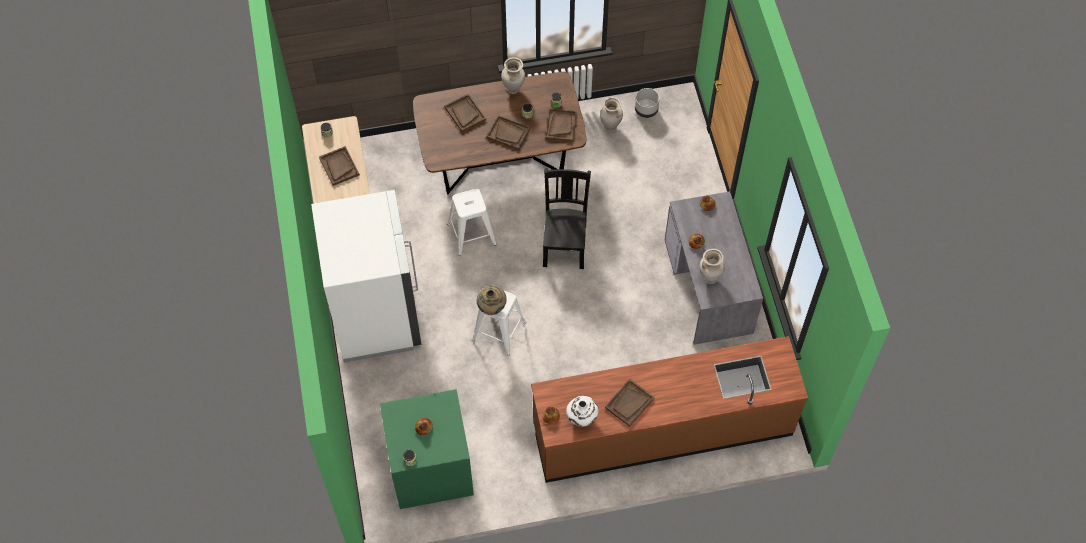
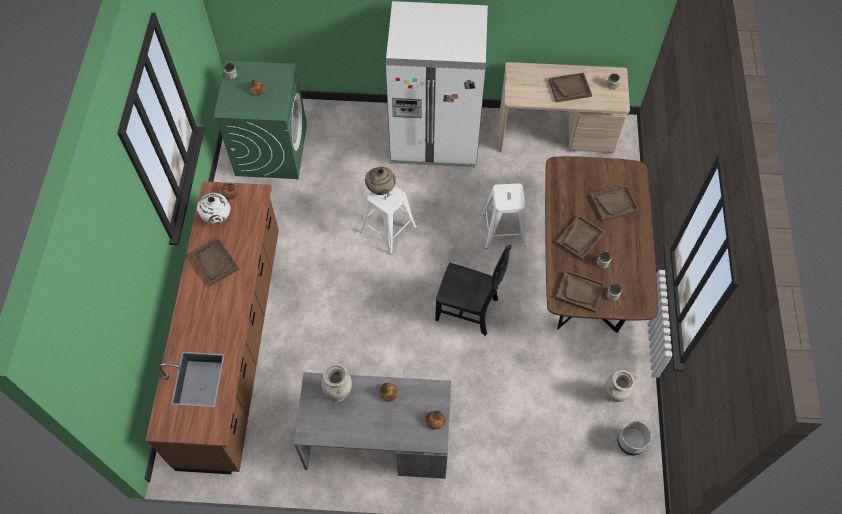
camera: 105 degrees right, 0 degrees up
(513, 89) = (640, 256): beige vase -> none

